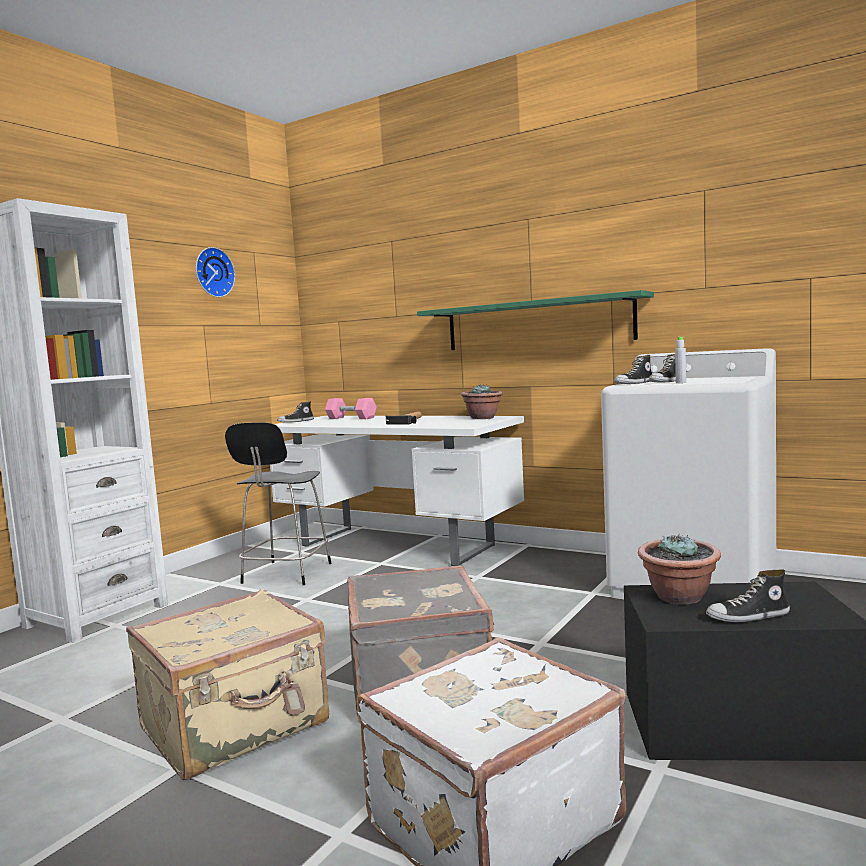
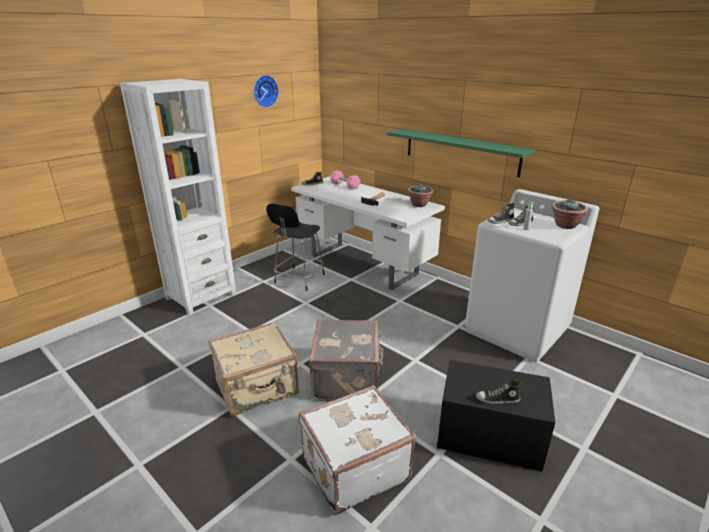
camera: 10 degrees right, 20 degrees up
(679, 597) = (472, 376): potted plant -> potted plant (565, 226)

